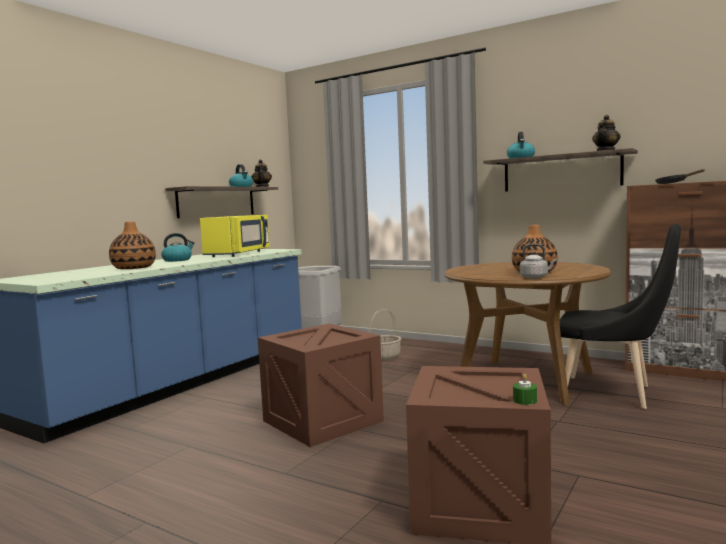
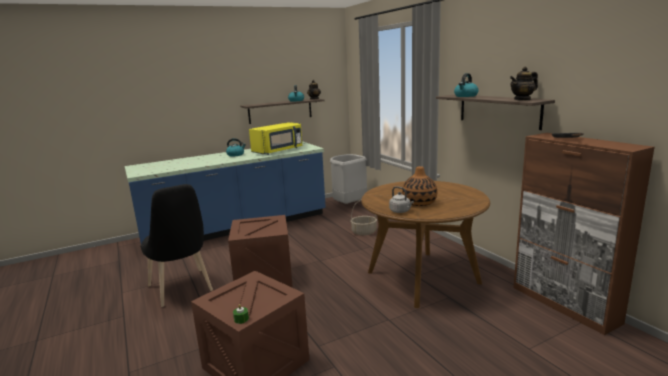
camera: 30 degrees right, 10 degrees up
(133, 268) = (197, 163): vase -> none
(613, 394) = (464, 308): black chair -> black chair (182, 290)

